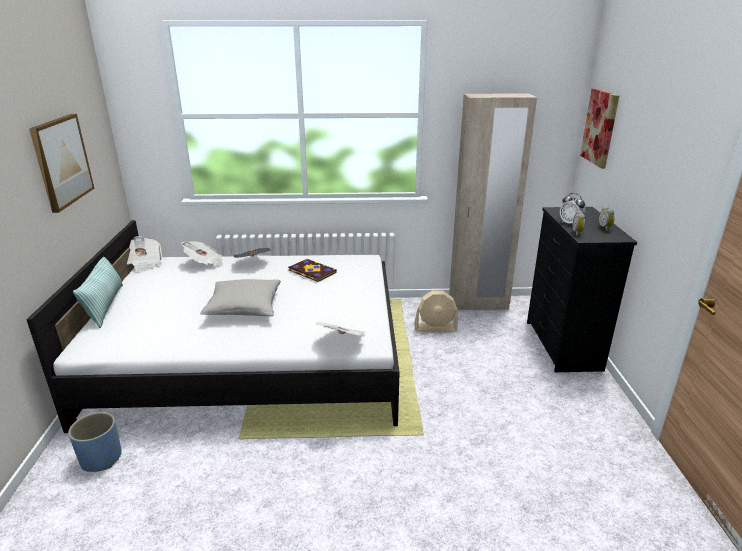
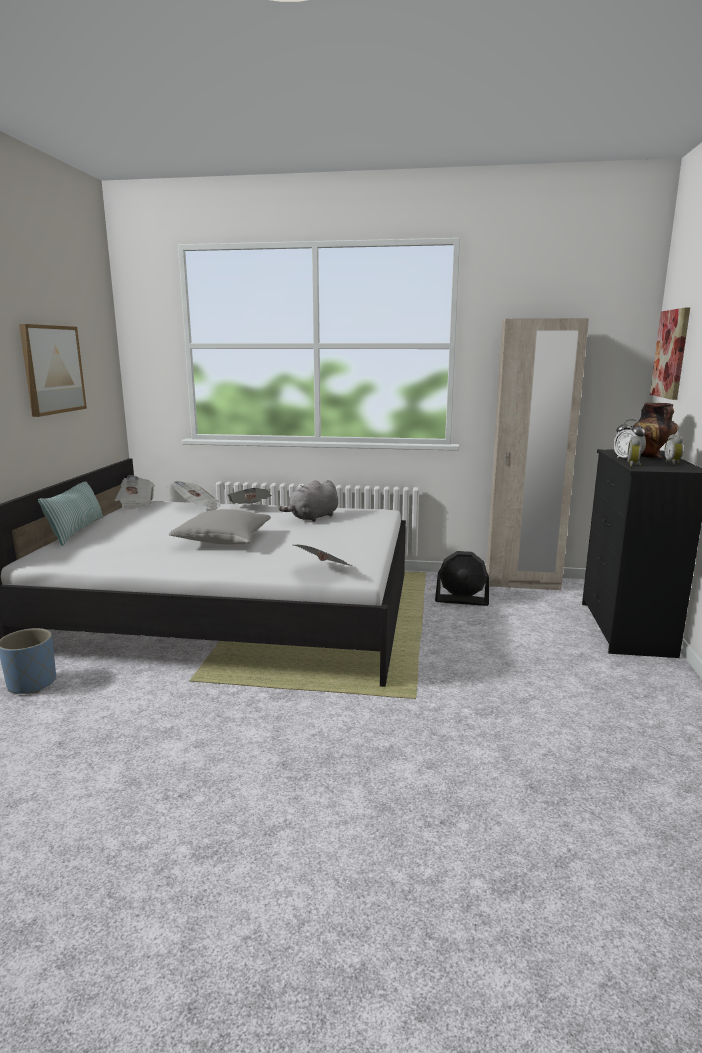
camera: 10 degrees right, 10 degrees down
(311, 271) = (313, 518): book -> grey plush toy
(435, 327) = (462, 600): beige fan -> black fan
(586, 217) = (651, 456): none -> vase

